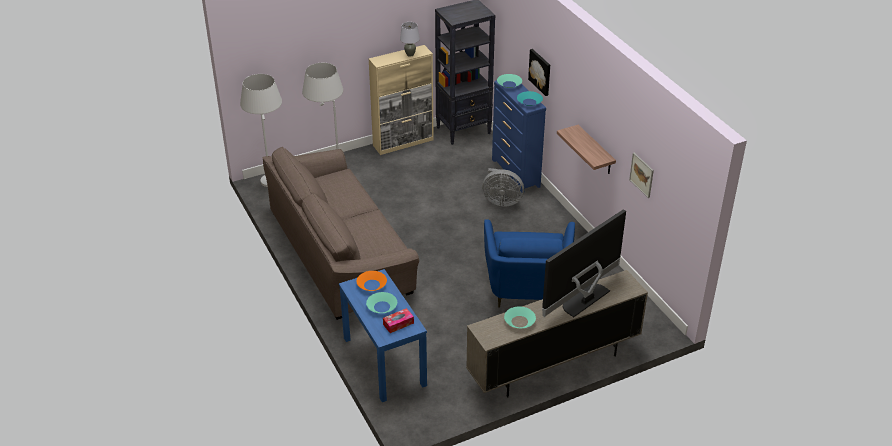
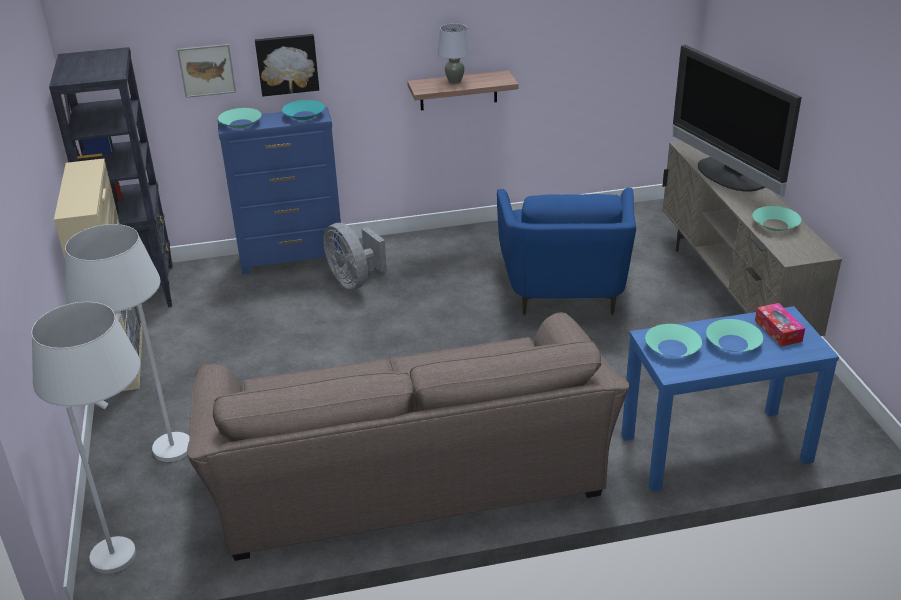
camera: 75 degrees left, 5 degrees down
(372, 284) = (672, 348): orange bowl -> turquoise bowl
(410, 54) = (86, 177): grey table lamp -> grey table lamp (454, 81)
(501, 201) = (354, 281): grey fan -> grey fan turned 120 degrees clockwise
(527, 287) = (565, 288): blue armchair -> blue armchair turned 75 degrees clockwise
(641, 175) = (568, 49): picture -> picture (207, 70)

